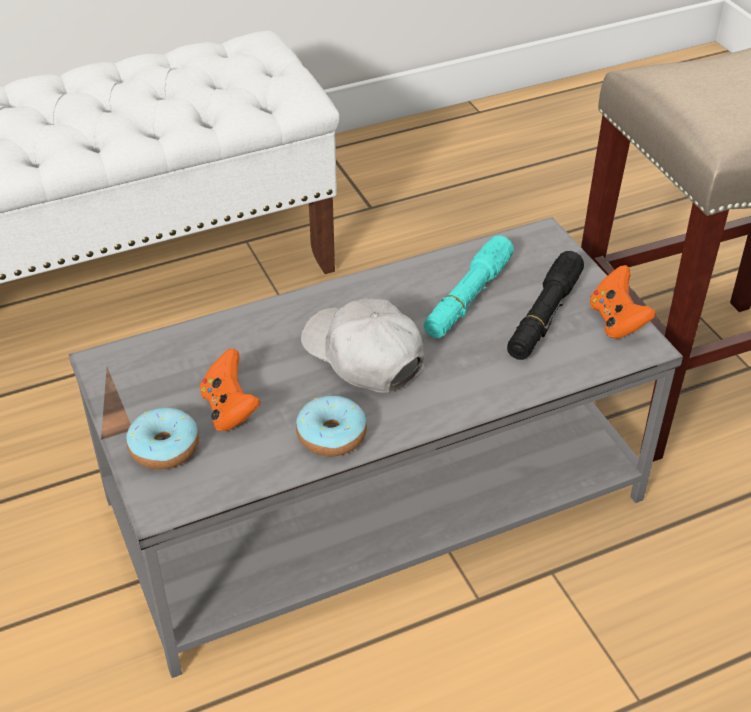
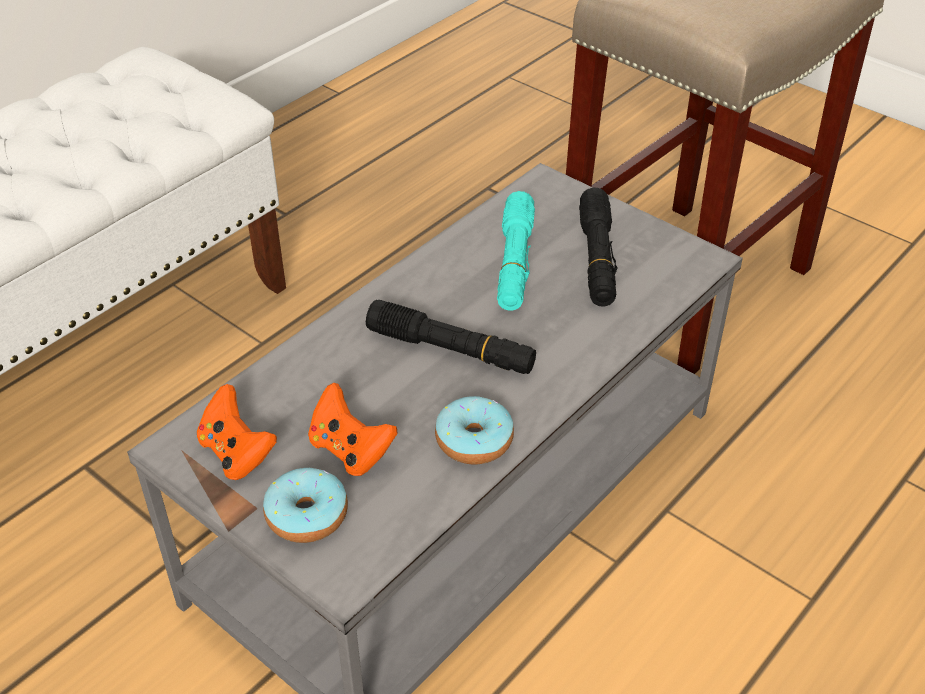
camera: 25 degrees left, 0 degrees up
(363, 355) = (451, 350): white cap -> black flashlight
(616, 321) = (664, 243): orange game controller -> orange game controller (236, 453)

